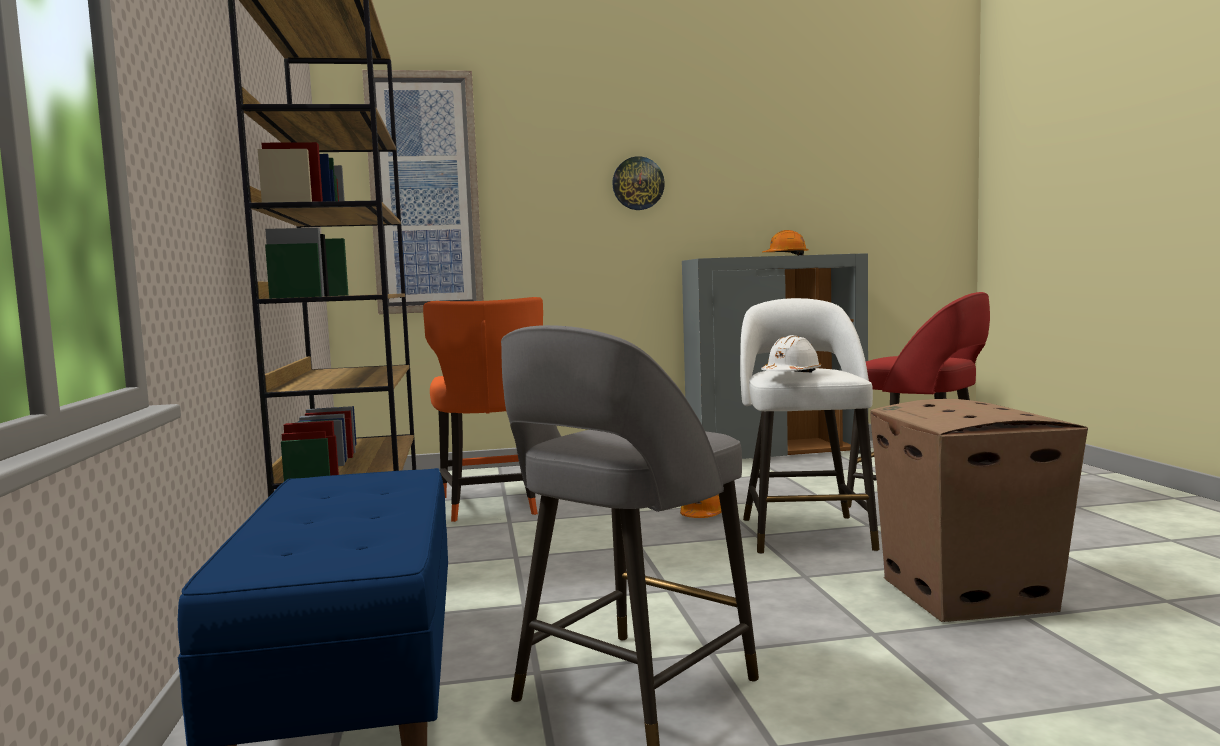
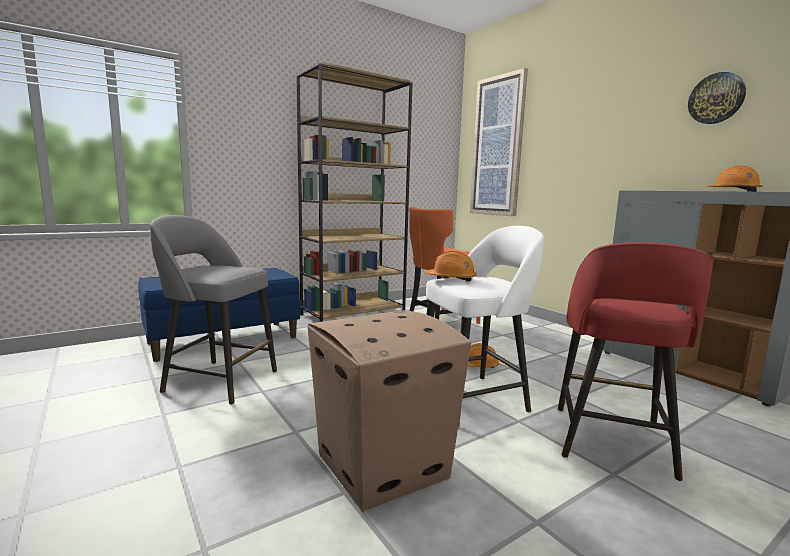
camera: 65 degrees right, 5 degrees up
(638, 183) = (620, 130): wall clock -> wall clock (716, 98)
(791, 374) = (451, 279): white hard hat -> orange hard hat

